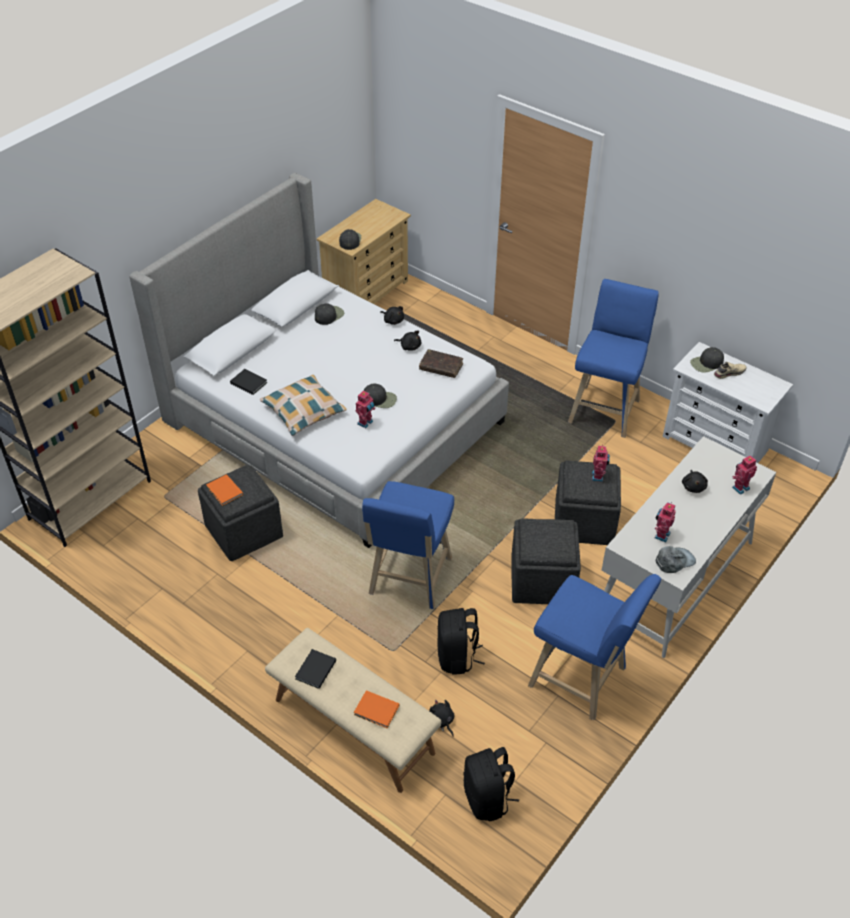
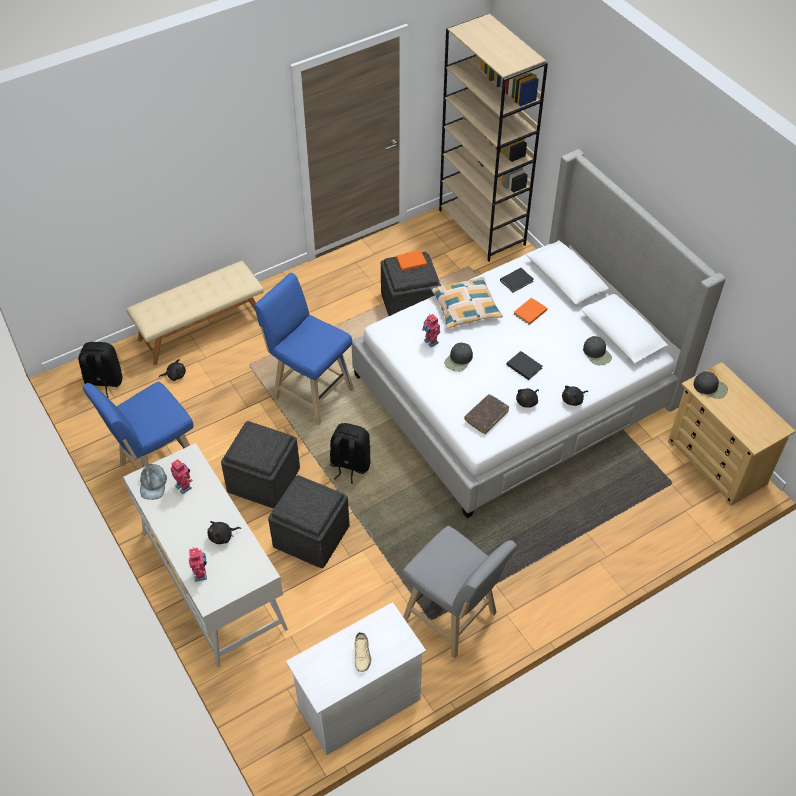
camera: 110 degrees right, 5 degrees up
(314, 670) = (220, 280): black book -> black book (524, 365)
(377, 711) = (169, 303): orange book -> orange book (529, 312)
(457, 657) = (222, 400): black backpack -> black backpack (350, 465)
(598, 476) = (308, 509): toy robot -> none
(605, 408) = (453, 619): blue stool -> grey stool
(693, 486) = (222, 536): black plush toy -> black plush toy turned 45 degrees counterclockwise
(706, 363) = (386, 639): black cap -> none

